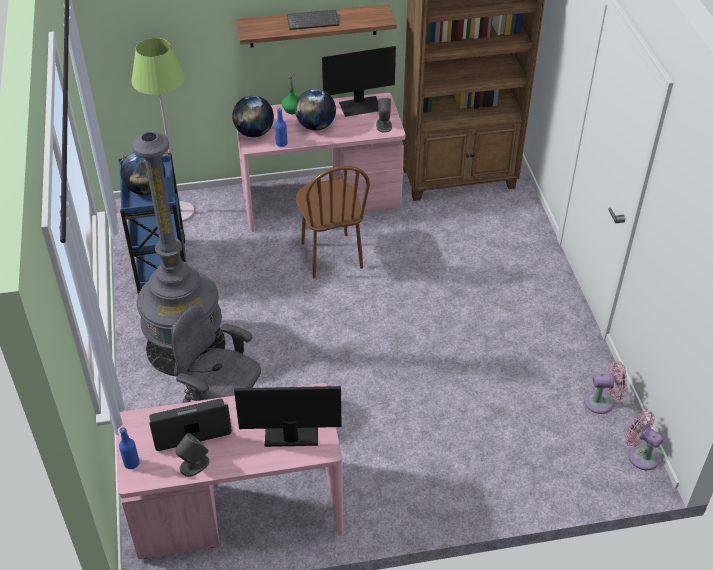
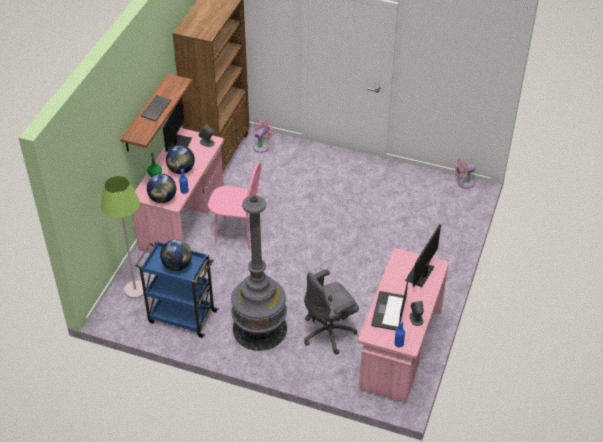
camera: 60 degrees left, 0 degrees up
(331, 255) = (237, 234): brown chair -> pink chair
(602, 402) = (424, 179): pink fan -> pink fan (262, 146)

